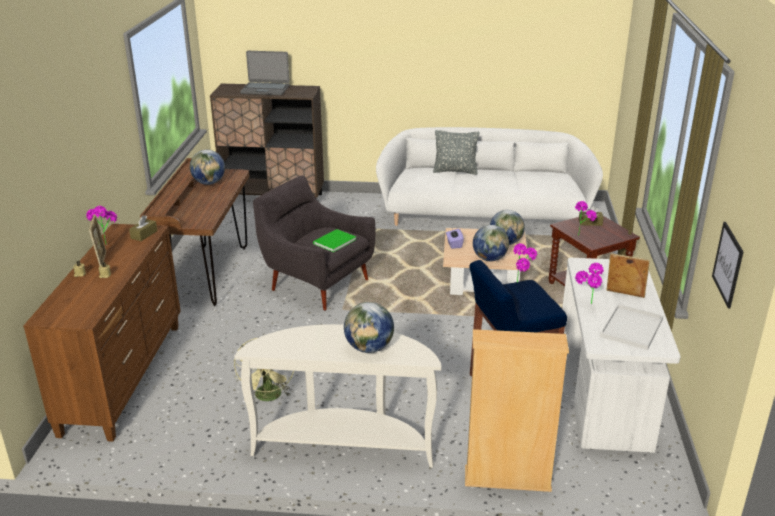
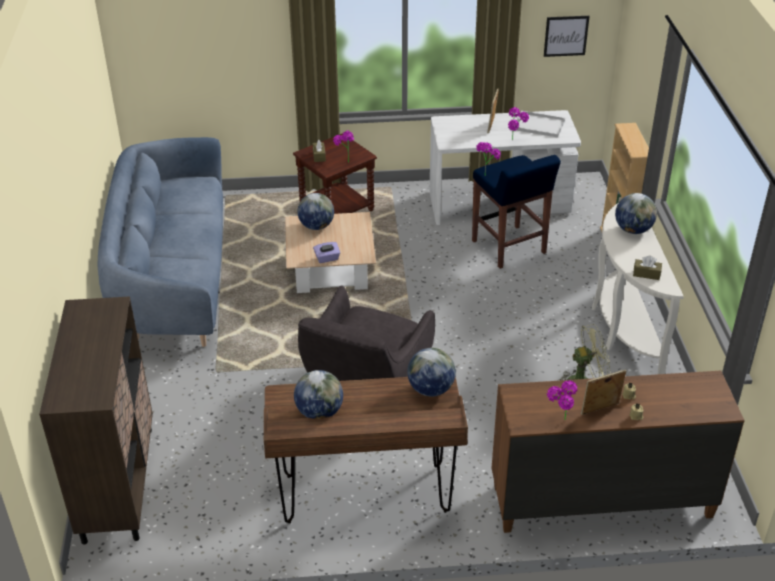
camera: 100 degrees left, 10 degrees up
(144, 234) = (528, 396): brown tissue box -> brown tissue box (646, 274)
(265, 89) = (82, 352): laptop -> none
(333, 242) = (379, 322): green book -> none
(455, 171) = (158, 256): grey pillow -> none
(484, 216) = (174, 277): white sofa -> blue sofa
(489, 259) = (354, 234): globe -> globe (430, 389)

